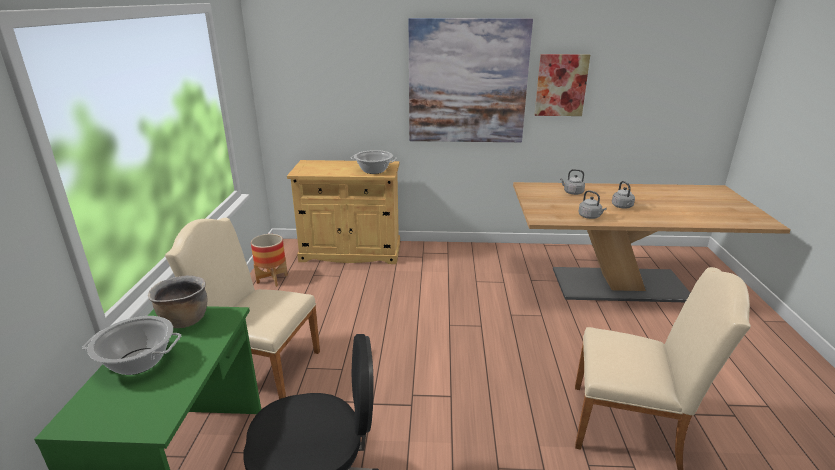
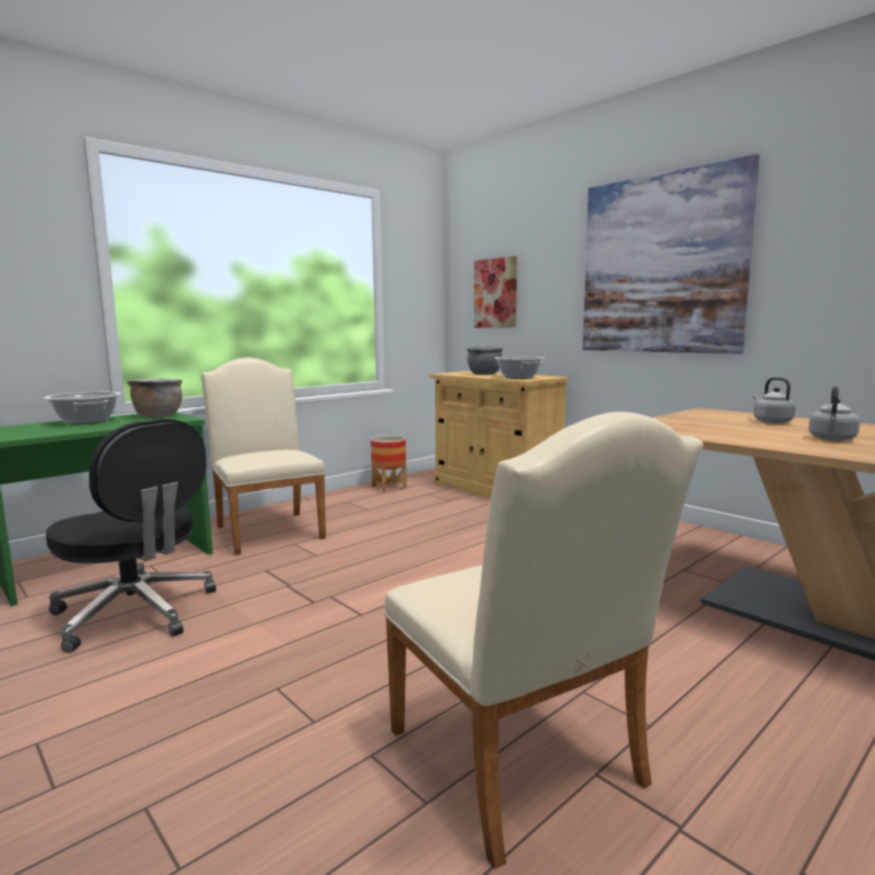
camera: 45 degrees right, 15 degrees down
(333, 168) = (484, 374): none -> grey cooking pot
(561, 85) = (814, 255): picture -> picture (495, 293)
(590, 217) = (729, 436): grey kettle -> none

